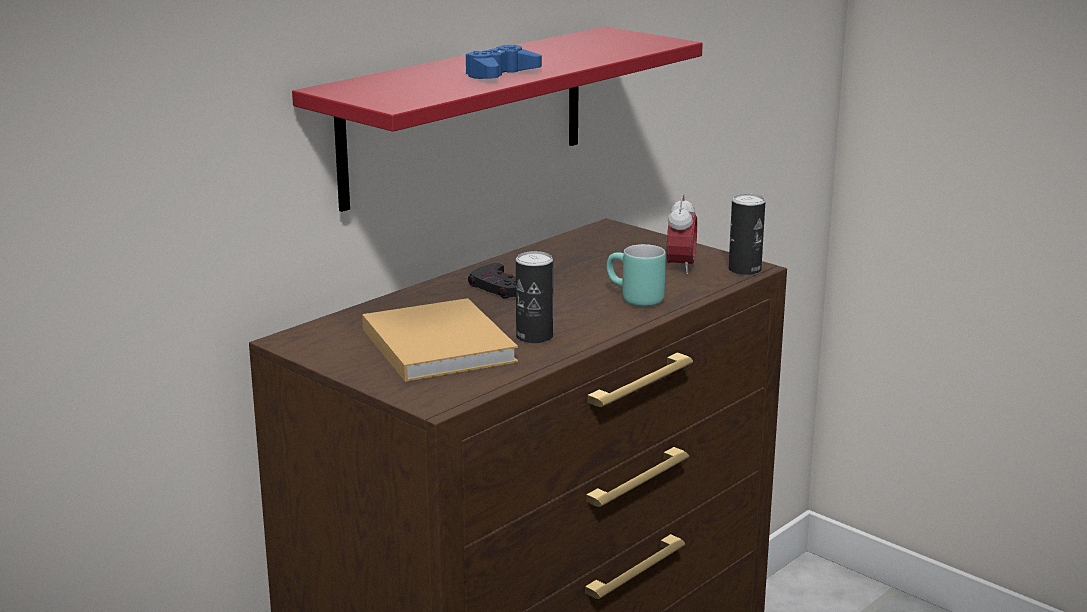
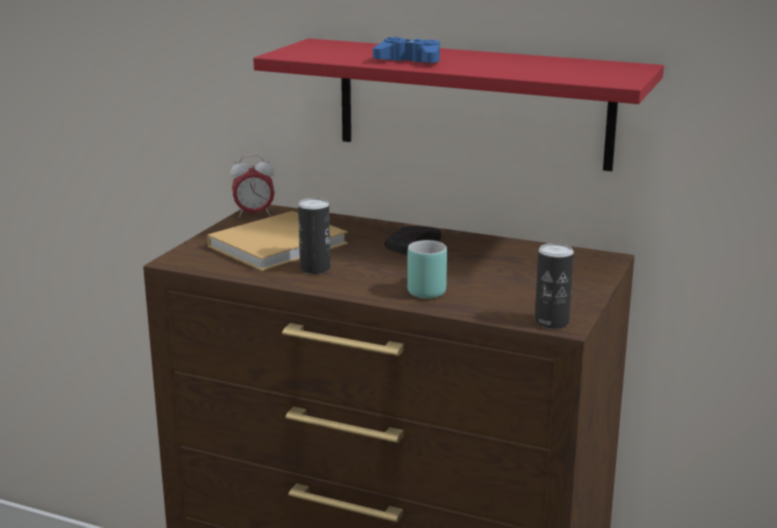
camera: 70 degrees right, 0 degrees up
(680, 268) = (527, 296): alarm clock -> alarm clock (254, 214)

